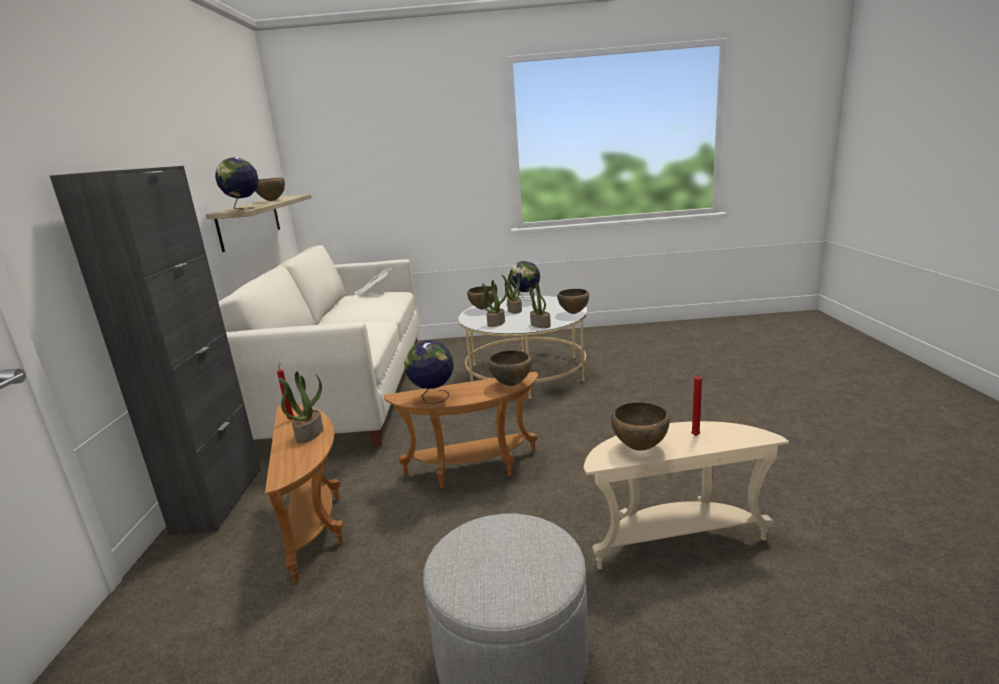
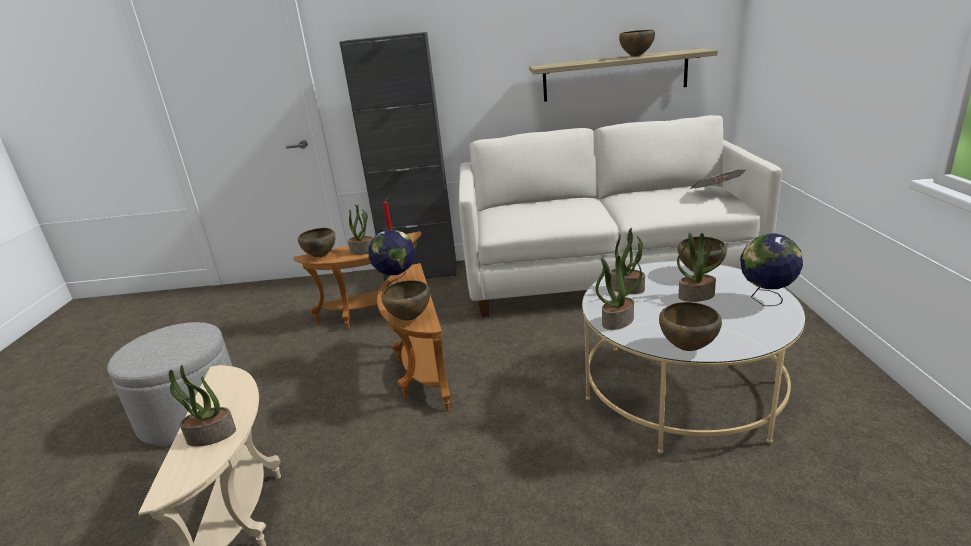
camera: 90 degrees right, 5 degrees up
(244, 209) = (549, 66): globe -> none
(639, 448) = (220, 395): brown bowl -> brown bowl (320, 256)
(696, 435) = (210, 436): red candle -> potted plant

